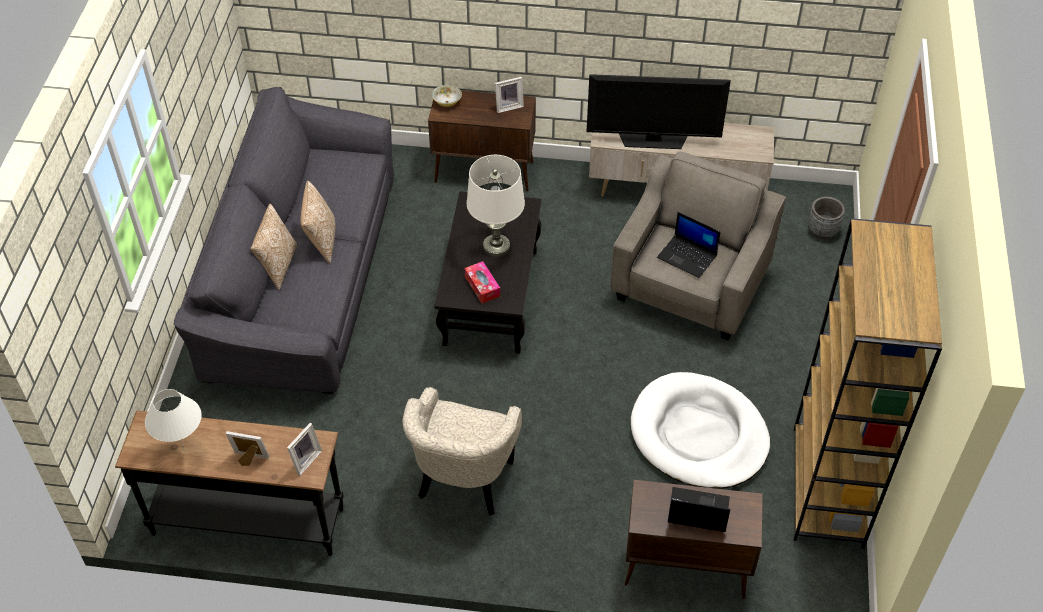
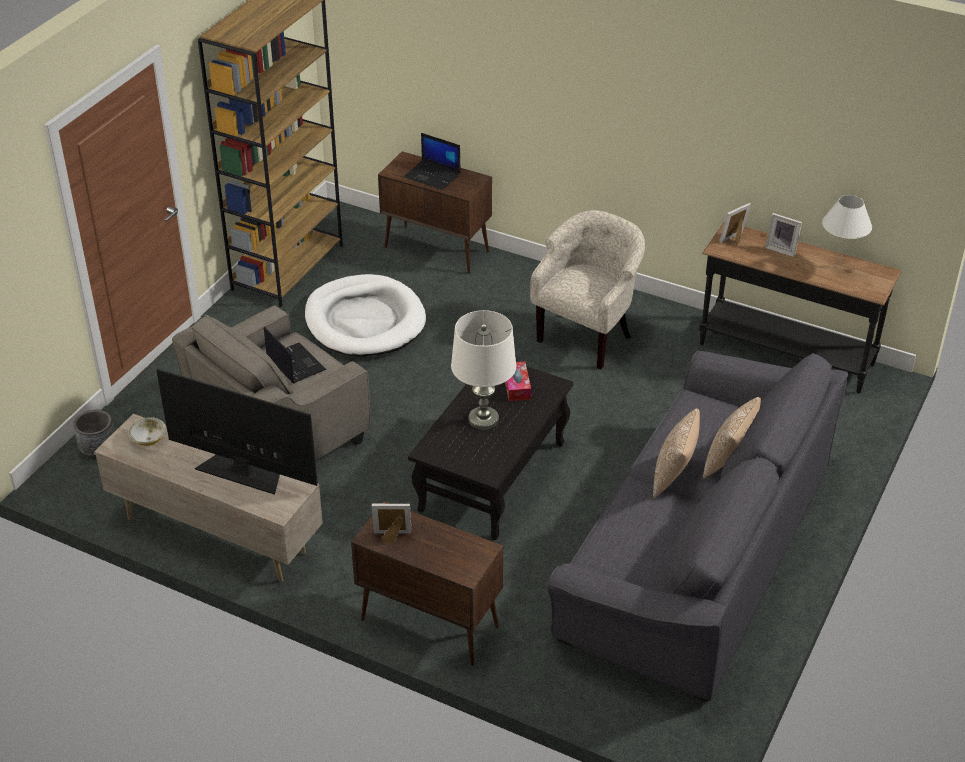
camera: 160 degrees left, 10 degrees down
(447, 102) = (467, 564): bowl -> bowl (148, 439)

